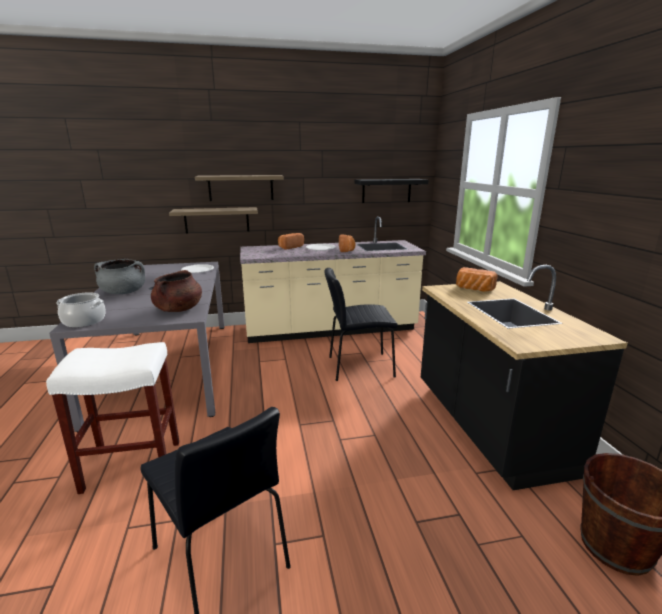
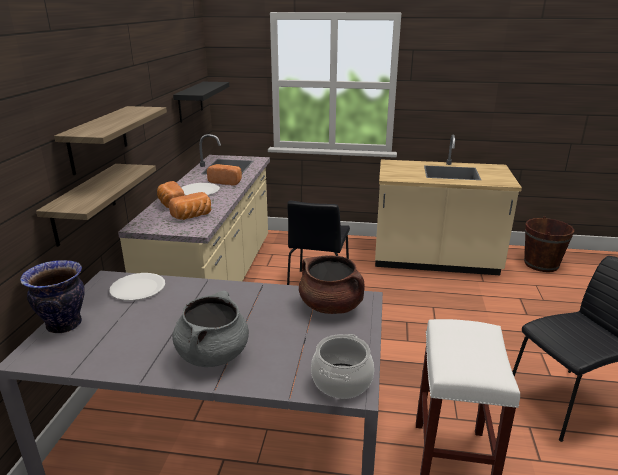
camera: 70 degrees left, 5 degrees up
(158, 266) = (63, 325): none -> vase
(473, 289) = (398, 170): bread -> bread (193, 216)
(488, 426) = (435, 261): black counter -> beige counter

